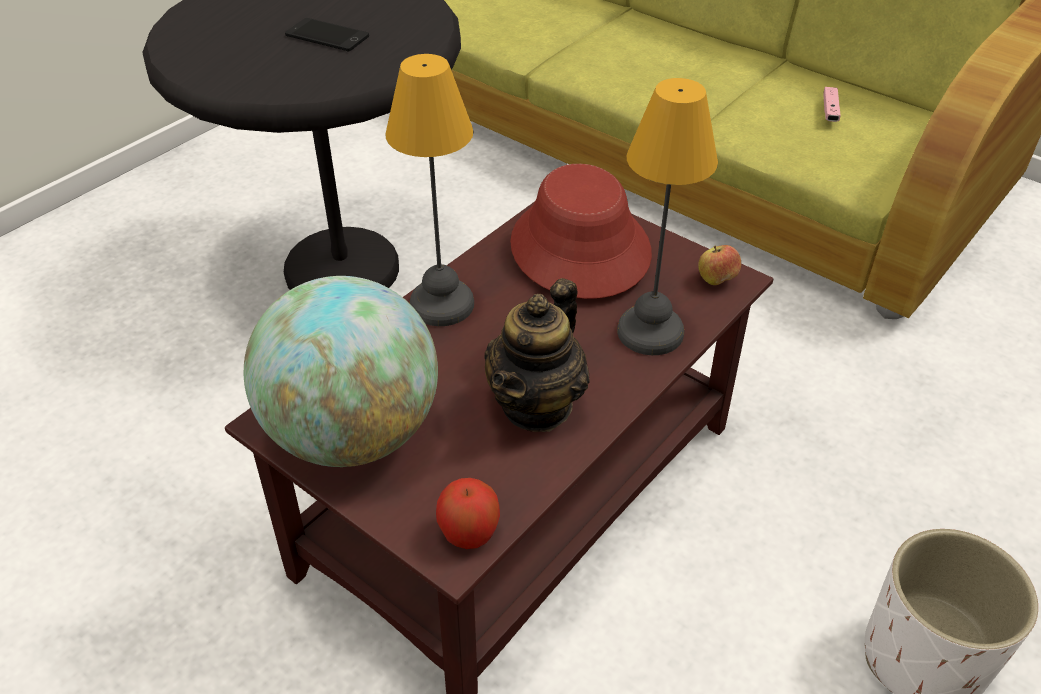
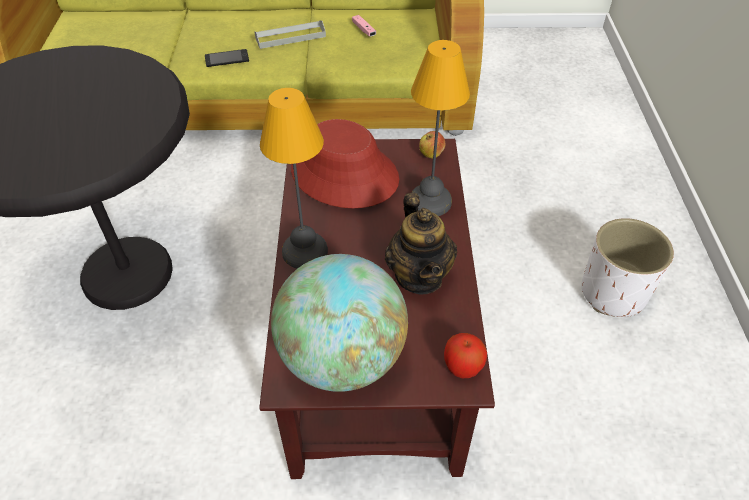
camera: 40 degrees left, 5 degrees up
(327, 36) = (83, 111): phone -> phone (227, 58)
(719, 81) = (290, 37): none -> grey tray

